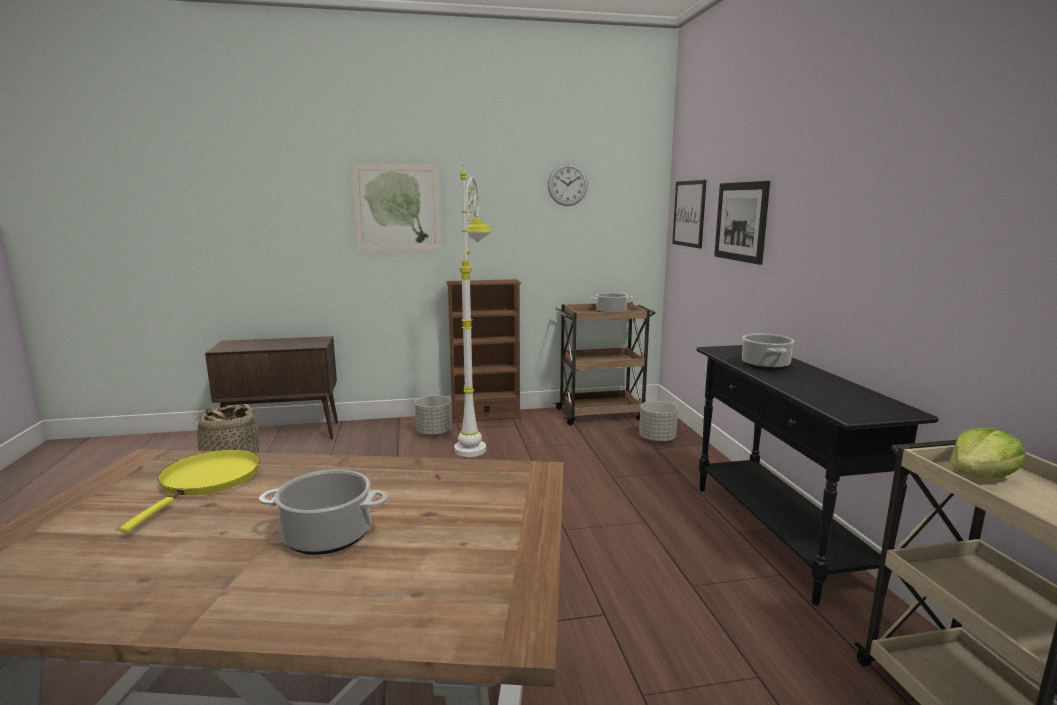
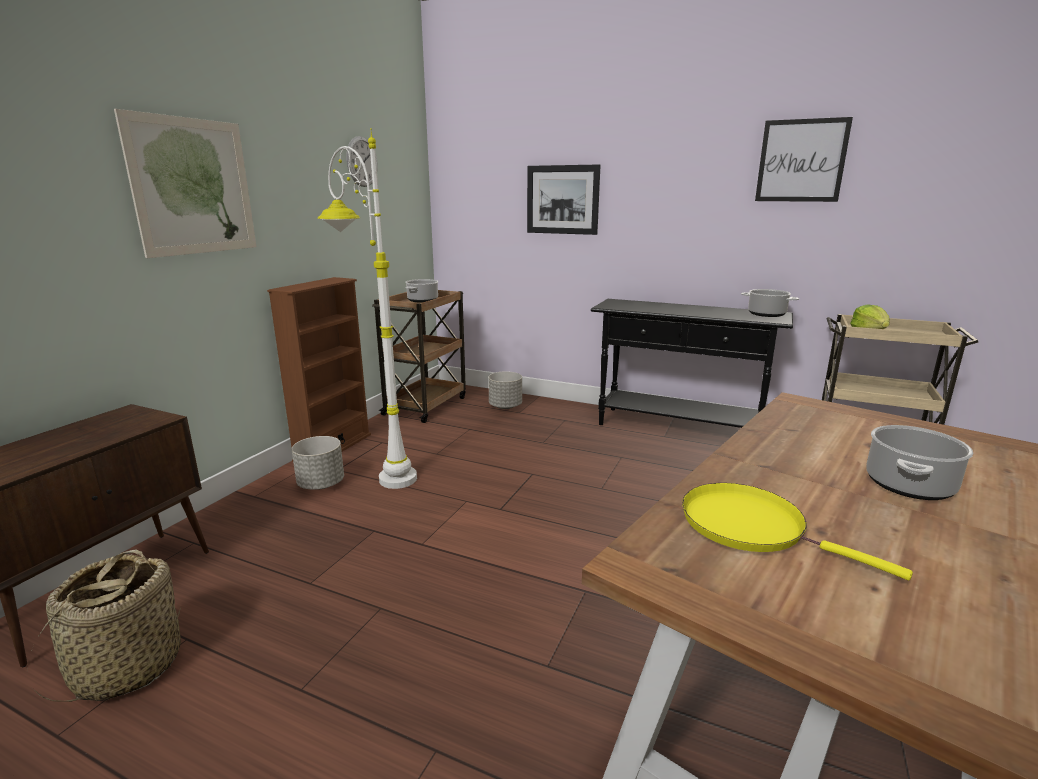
camera: 55 degrees left, 5 degrees up
(689, 213) = (474, 194): picture -> picture (801, 161)
(765, 366) = (663, 309): cooking pot -> cooking pot (767, 314)

